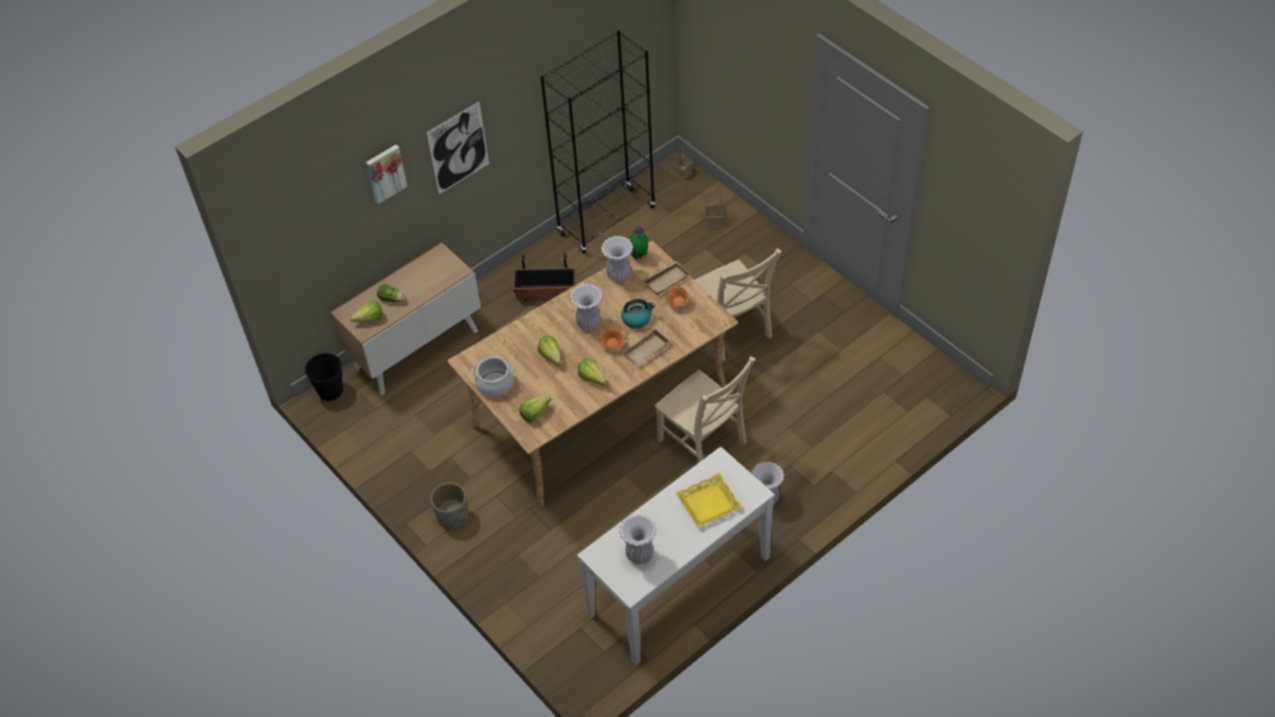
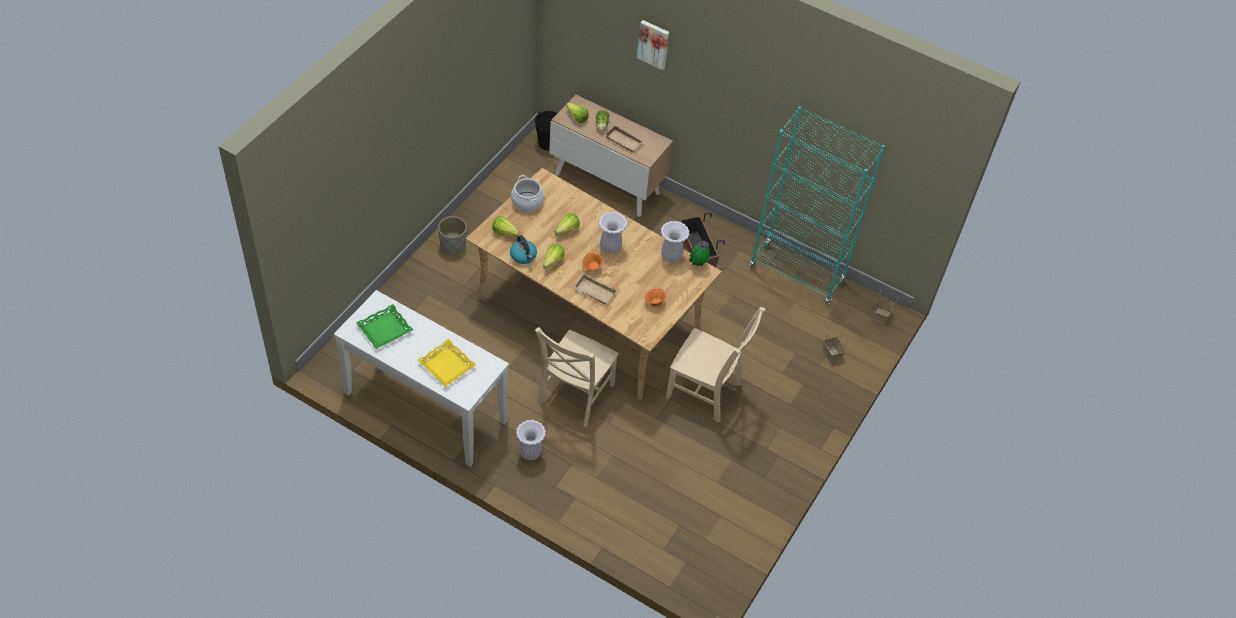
camera: 65 degrees right, 0 degrees up
(458, 148) = (716, 89): picture -> none
(607, 221) = (796, 274): black bookcase -> turquoise bookcase
(637, 318) = (627, 278): kettle -> kettle (523, 256)
(639, 554) = (384, 329): white vase -> green tray
(666, 279) = (679, 289): beige tray -> beige tray (624, 140)
(732, 331) = (706, 392): beige chair -> beige chair turned 105 degrees counterclockwise

